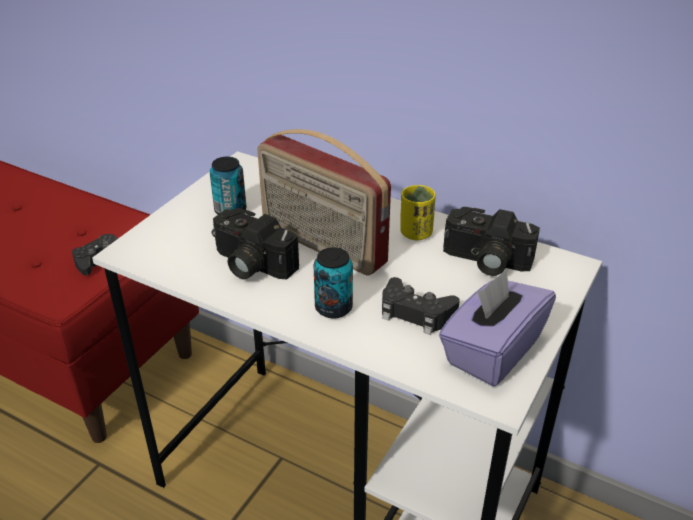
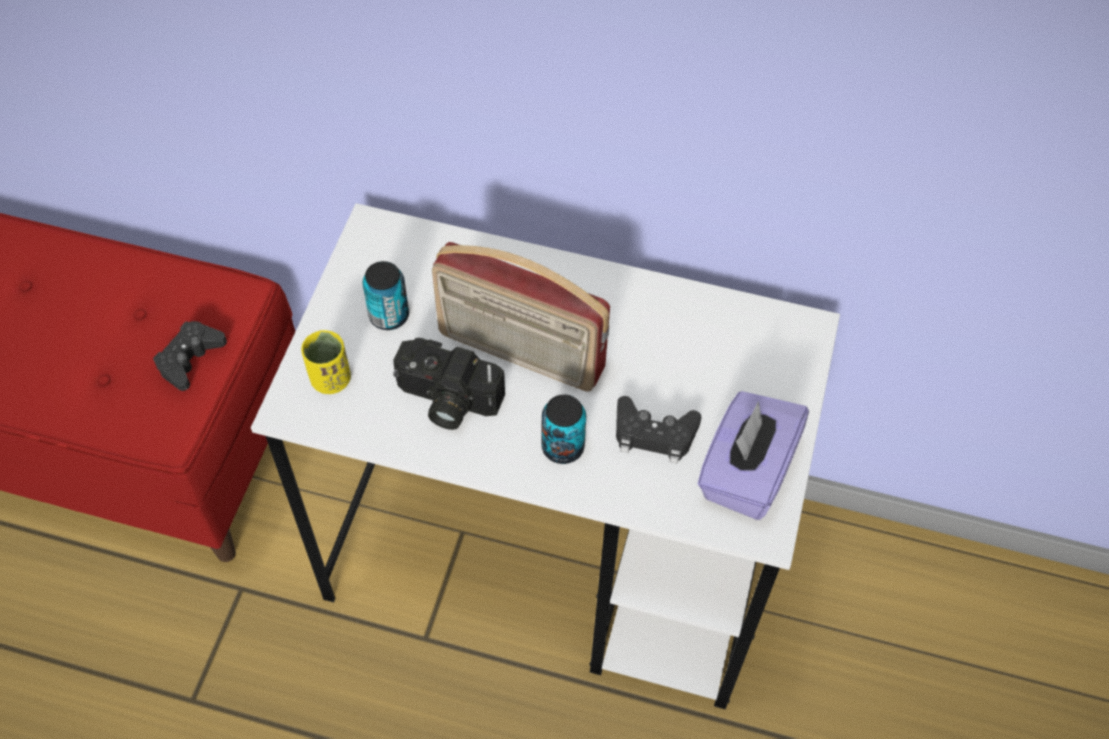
camera: 15 degrees left, 20 degrees up
(416, 233) = (623, 311): yellow cup -> yellow cup (330, 379)
(485, 261) = (712, 340): camera -> none

